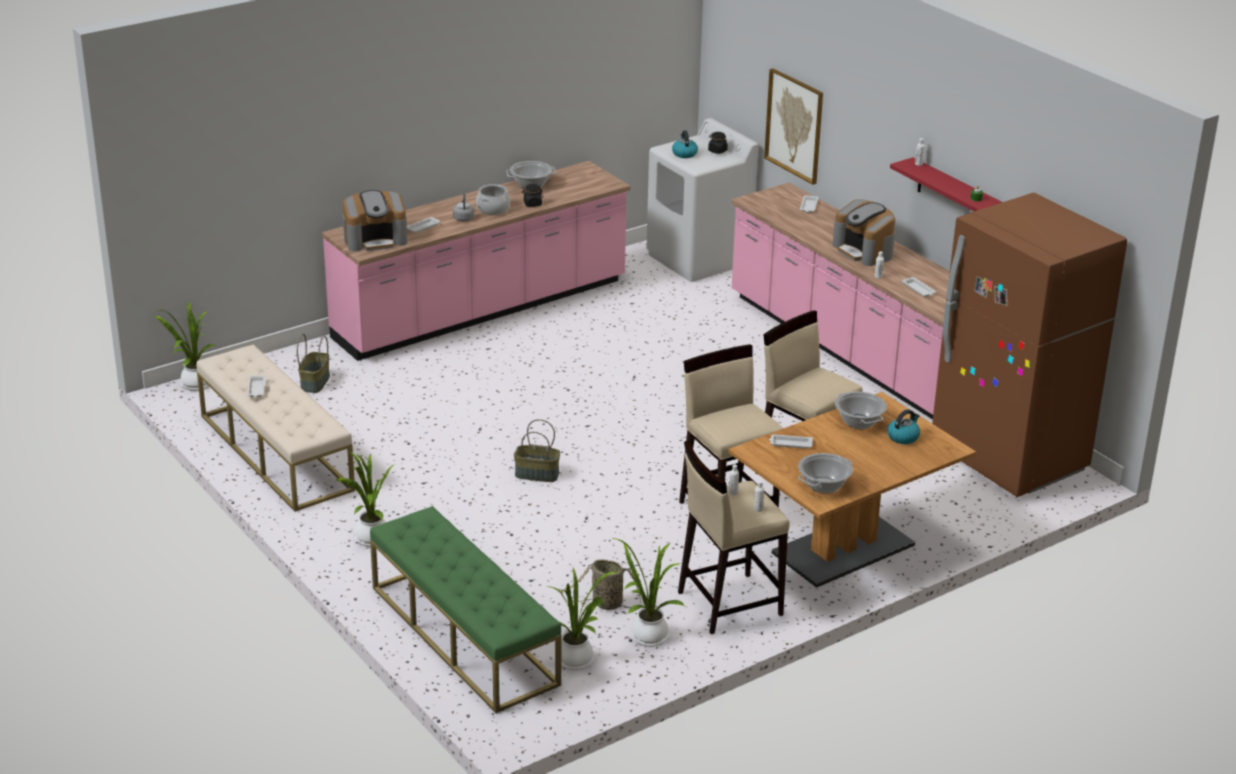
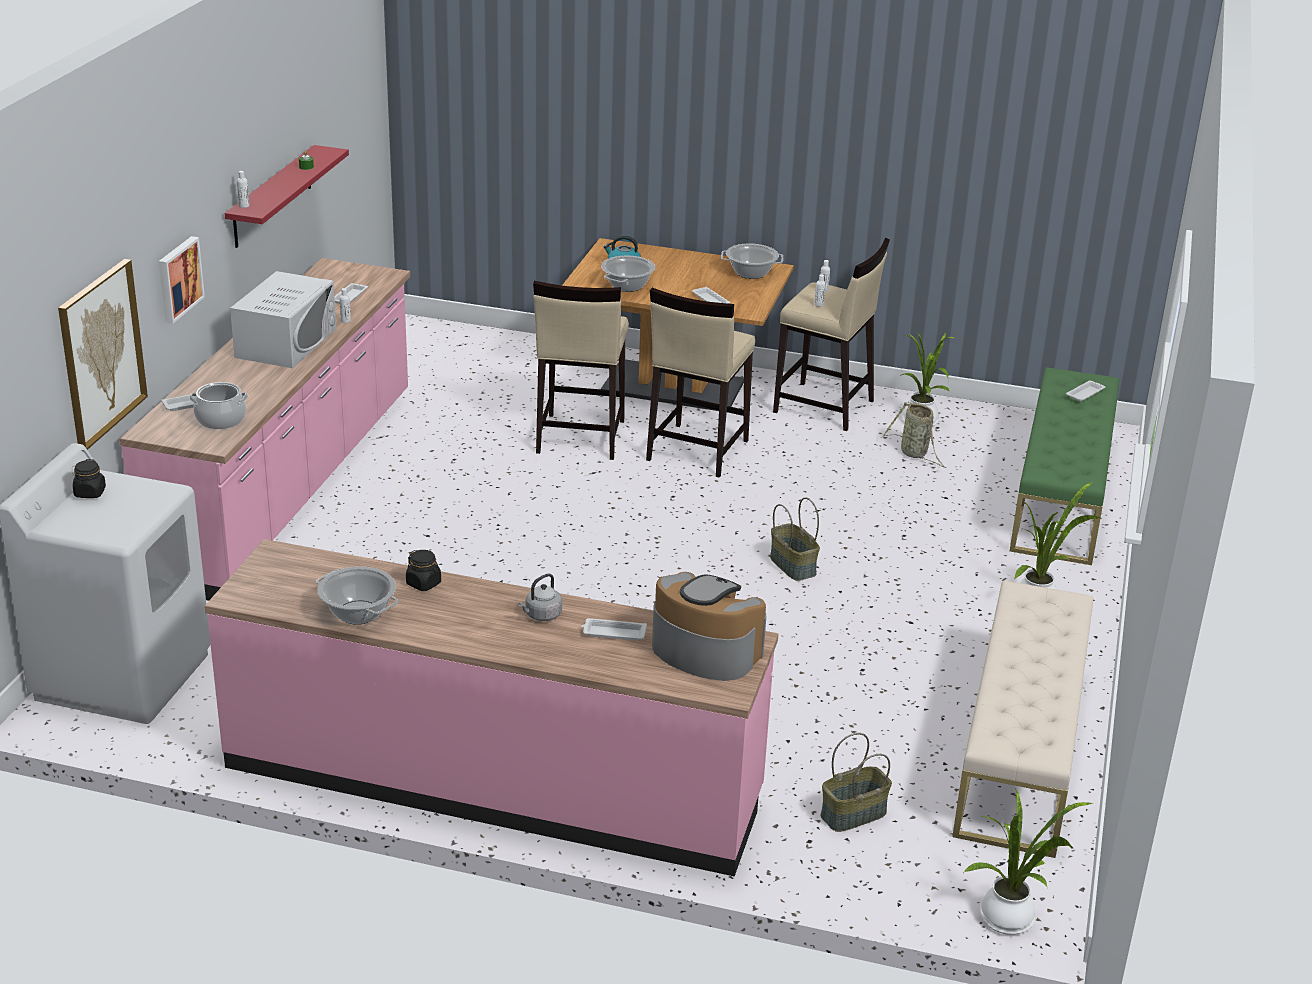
camera: 130 degrees left, 0 degrees up
(256, 389) = (1044, 681): white tray -> white tray (1085, 393)
(493, 209) = (481, 606): cooking pot -> cooking pot (221, 419)
(578, 661) = (998, 437): potted plant -> none
(684, 154) = (125, 515): kettle -> none
(862, 152) = (178, 279): none -> picture
(864, 251) = (286, 343): coffee machine -> white microwave
(1008, 459) = (417, 360): brown fridge -> none

